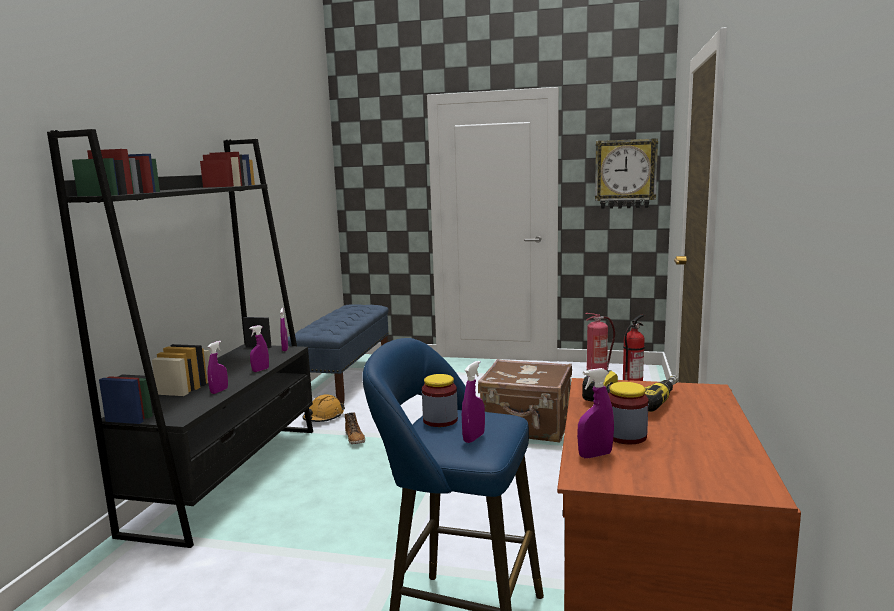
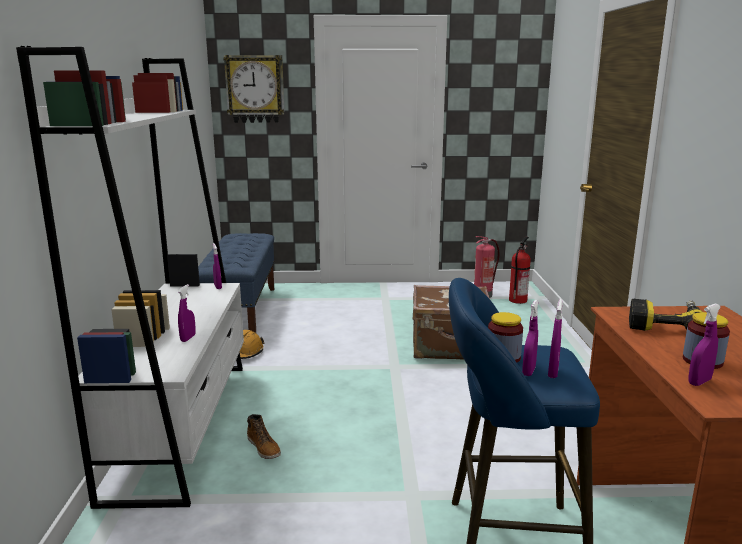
camera: 15 degrees left, 5 degrees up
(229, 476) = (182, 425): black bookcase -> white bookcase
(260, 370) = (212, 312): purple spray bottle -> purple spray bottle (528, 371)
(355, 438) = (291, 372): boot -> boot (264, 447)
(625, 174) = (506, 104): wall clock -> wall clock (255, 89)

